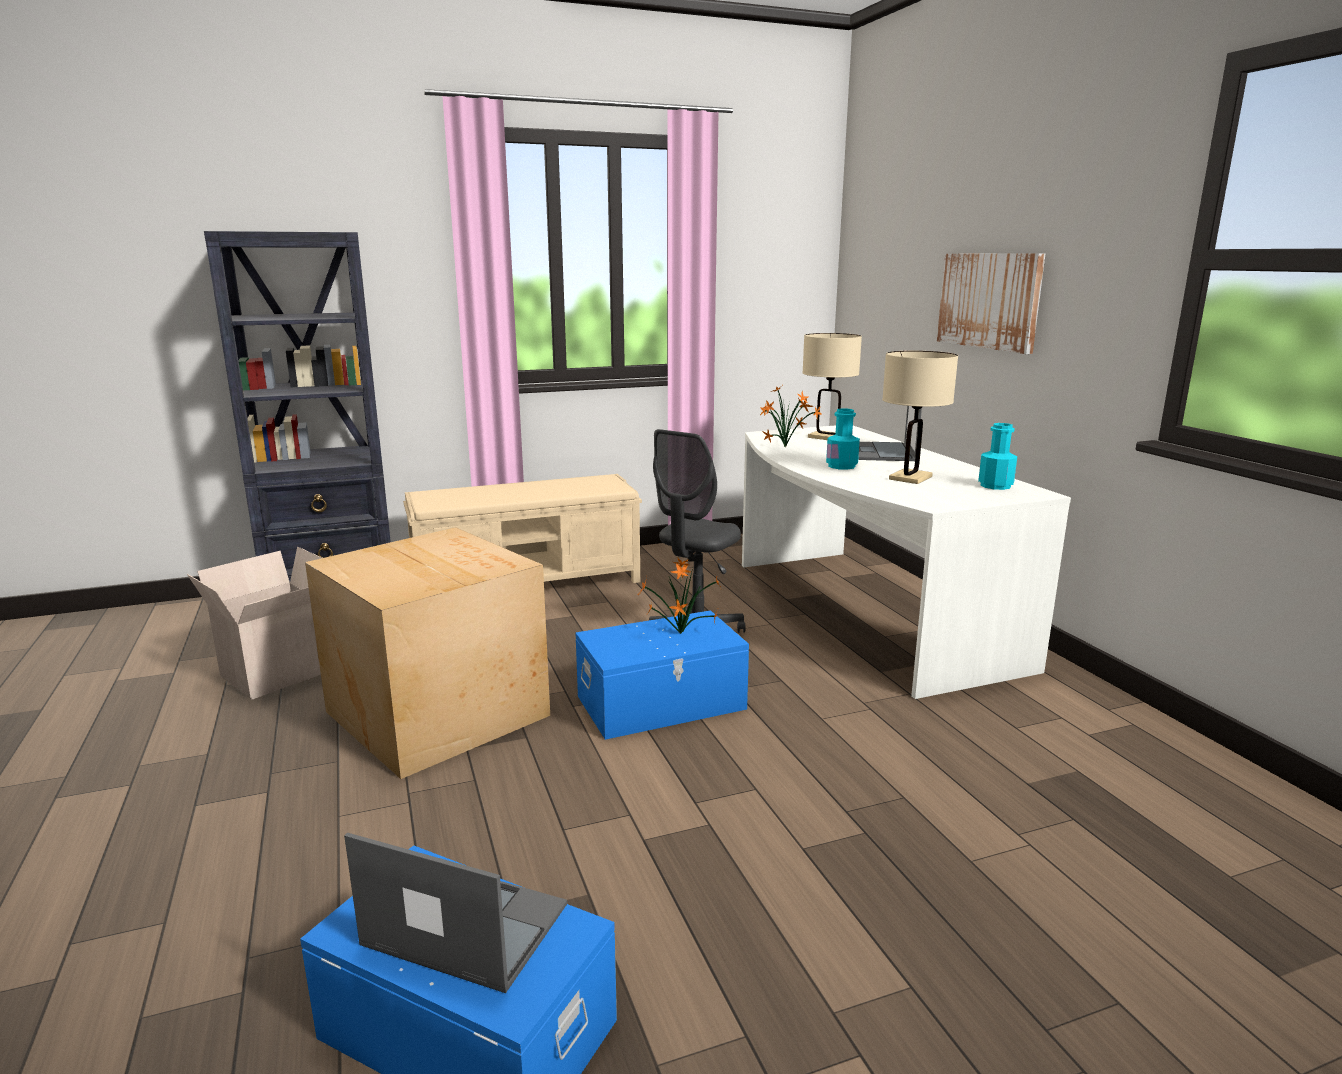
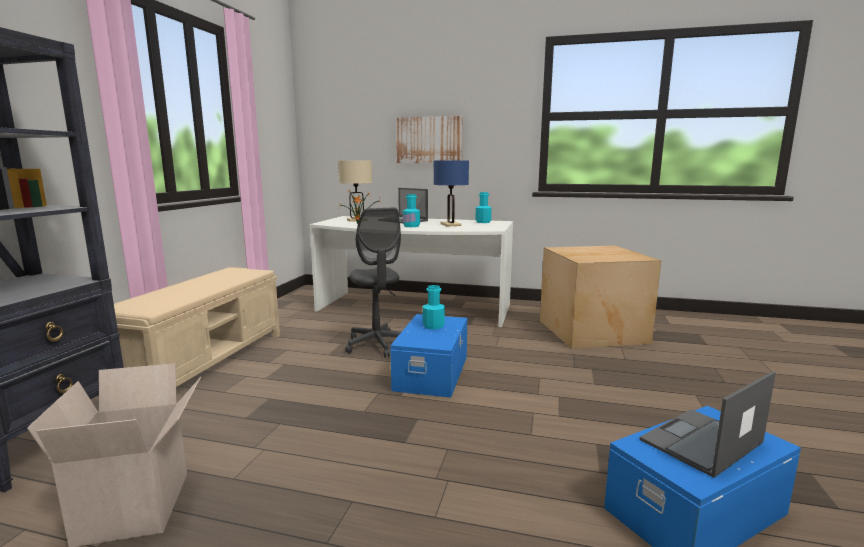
camera: 55 degrees left, 5 degrees down
(438, 711) = (339, 440): cardboard box -> cardboard box (590, 331)
(678, 634) = (433, 326): potted plant -> turquoise bottle
(910, 478) = (450, 225): beige table lamp -> blue table lamp

